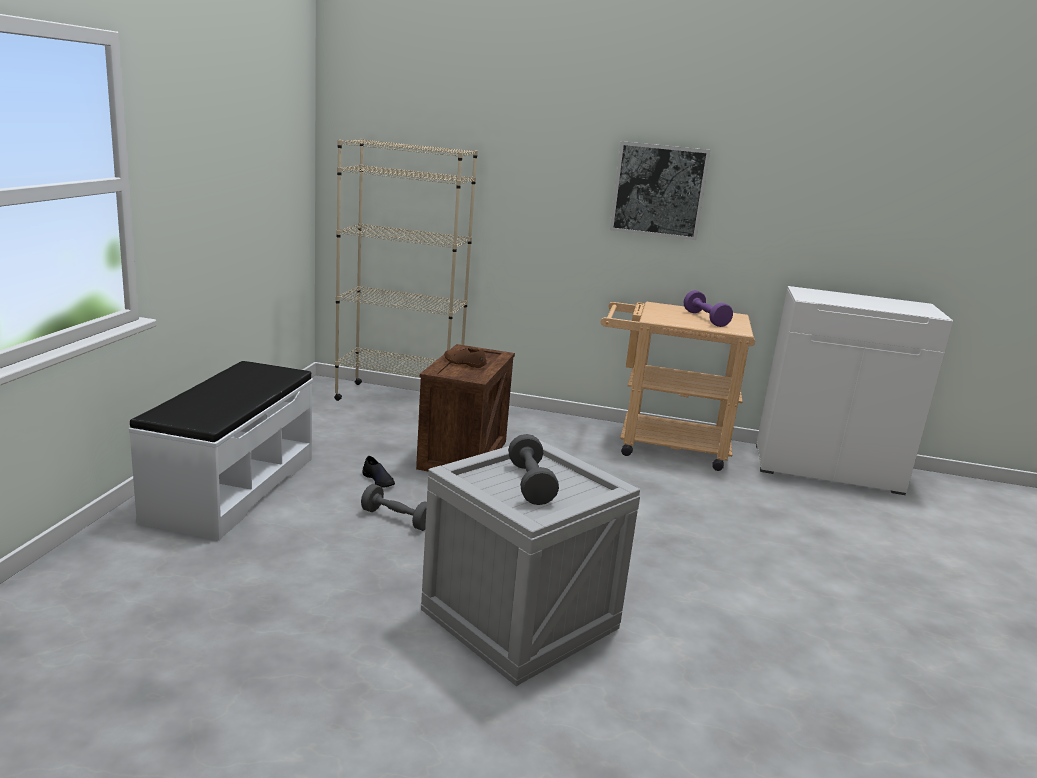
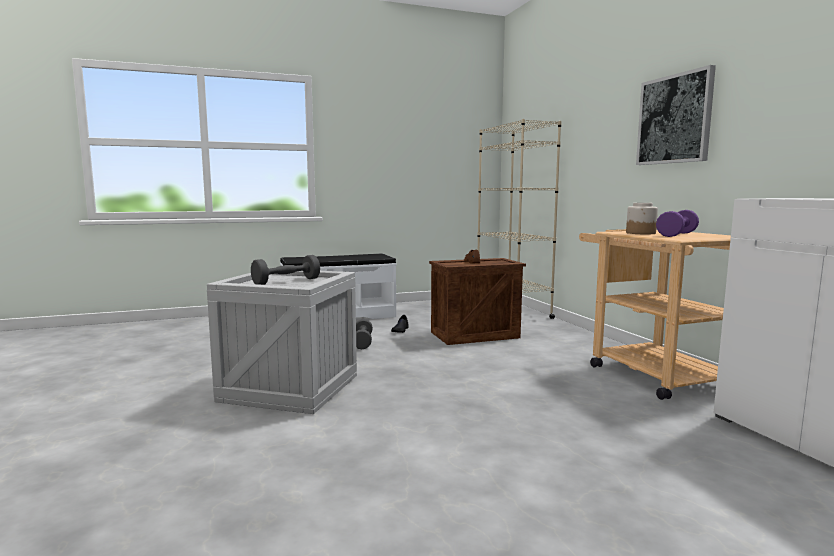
camera: 60 degrees right, 10 degrees down
(678, 319) = (641, 233): none -> jar

